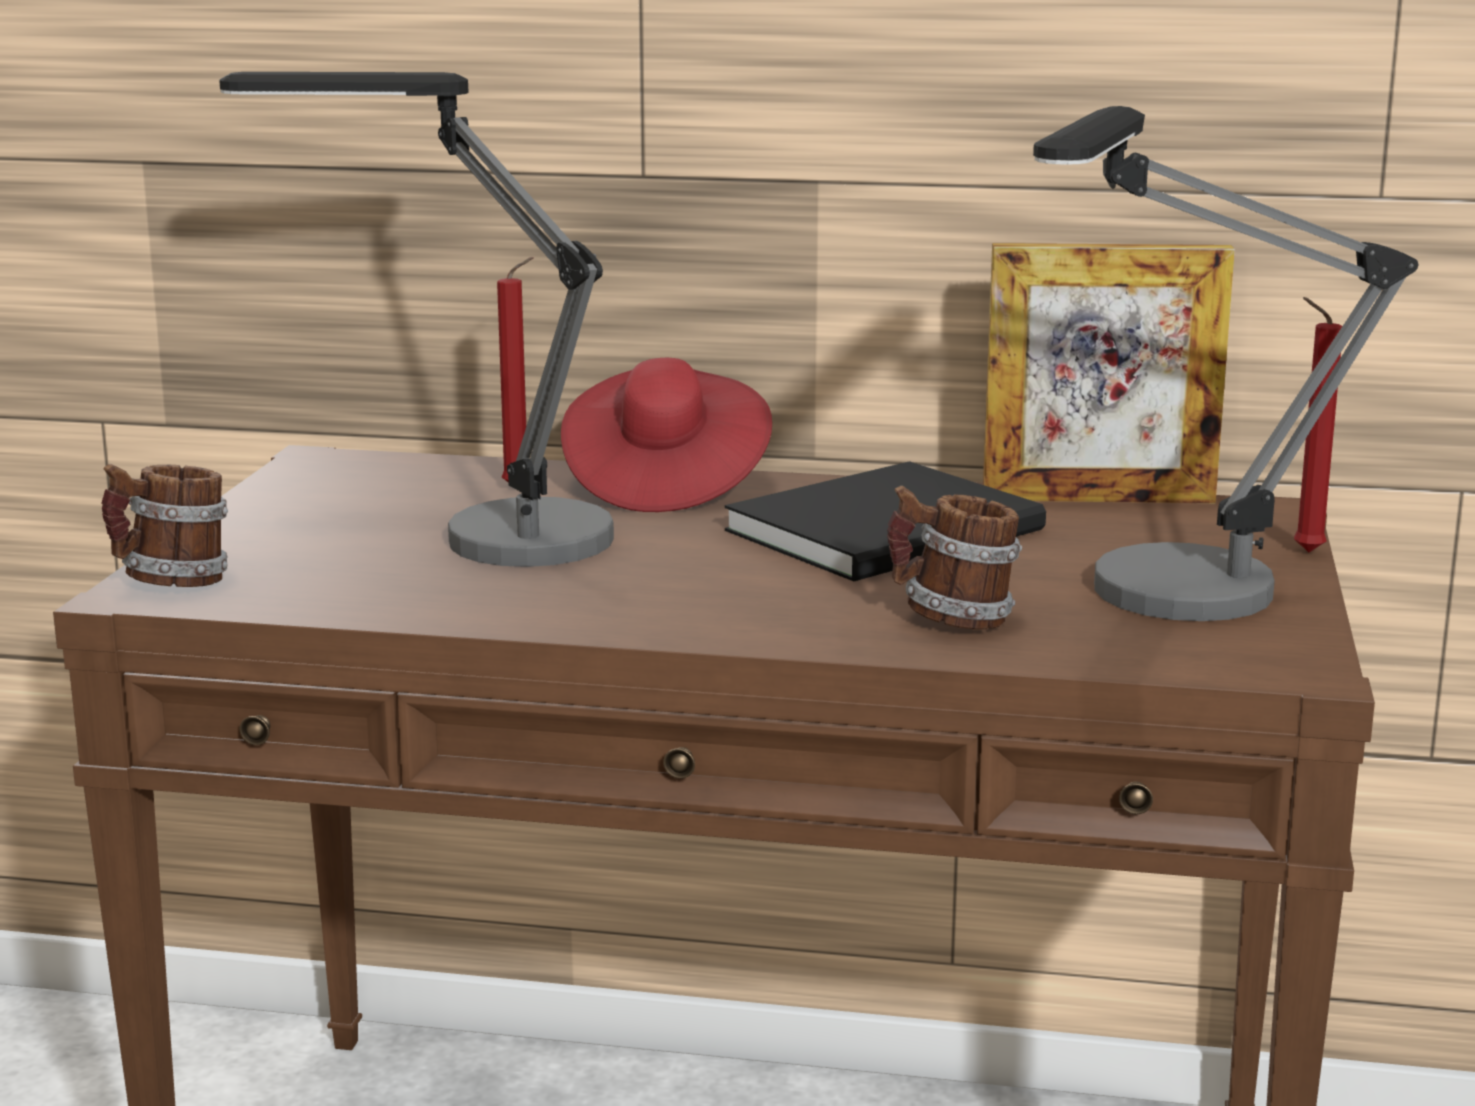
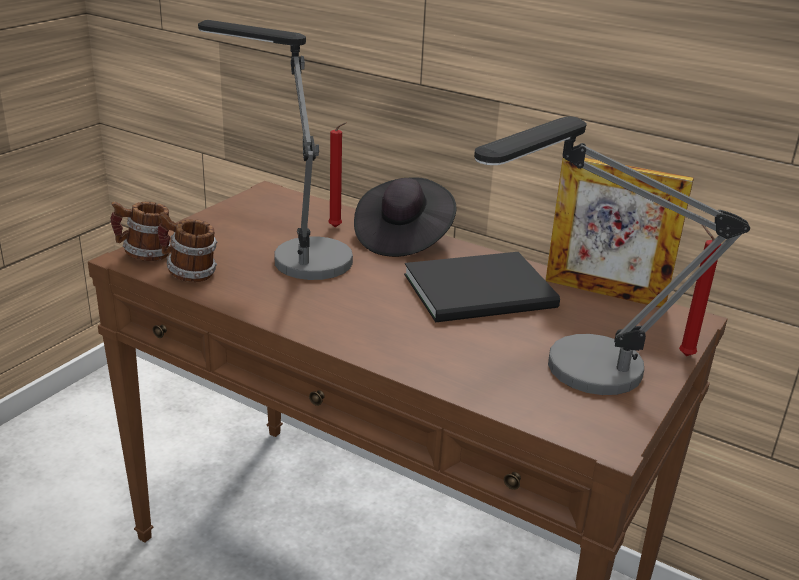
camera: 20 degrees right, 10 degrees up
(664, 484) = (403, 238): red hat -> black hat
(952, 620) = (460, 360): mug -> mug (189, 274)

